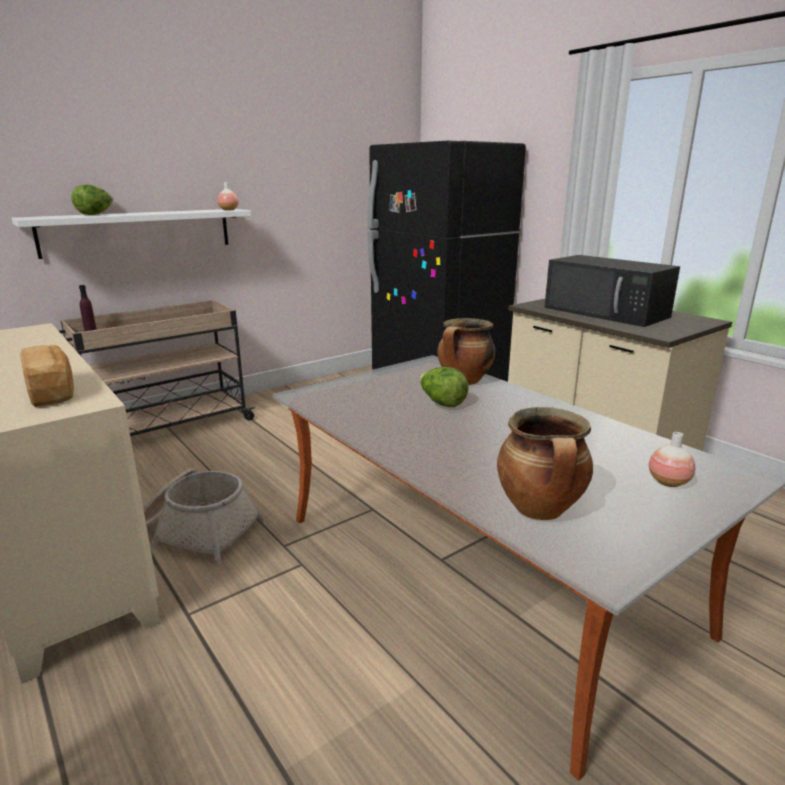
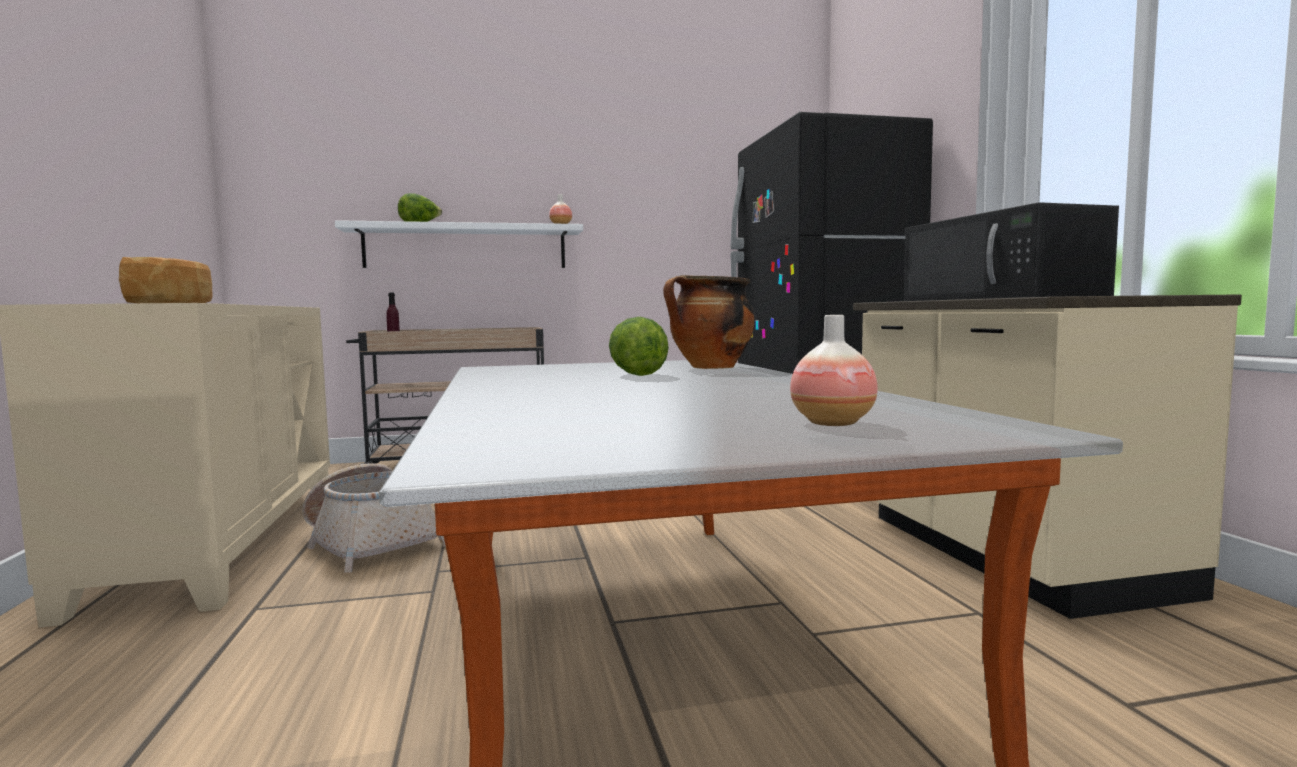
camera: 25 degrees right, 15 degrees down
(541, 510) = (537, 423): cooking pot -> none

